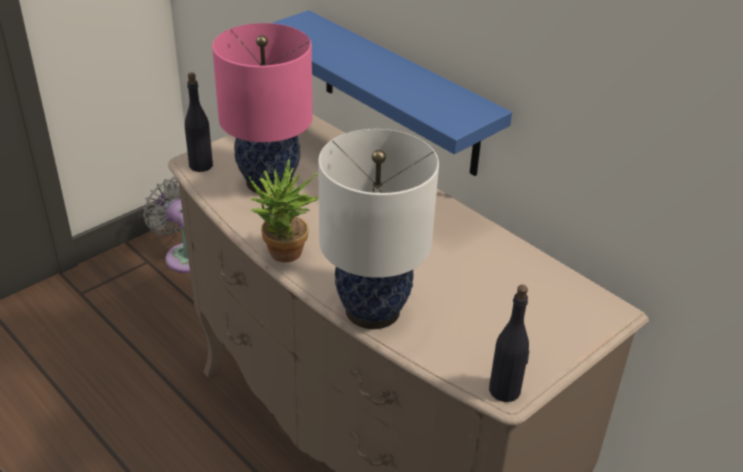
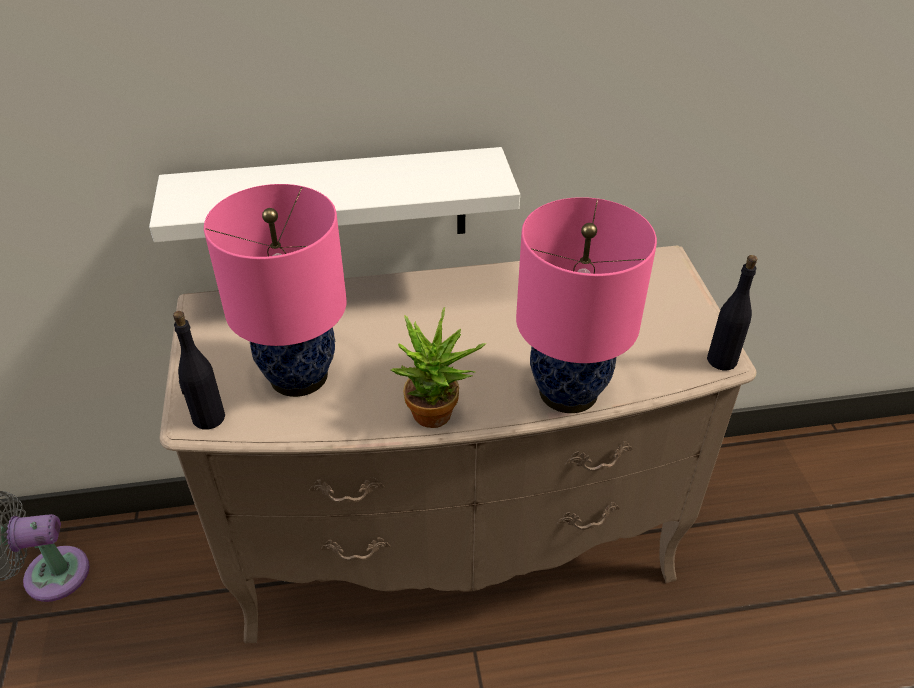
camera: 55 degrees left, 5 degrees up
(373, 310) = (568, 391): white table lamp -> pink table lamp
(399, 94) = (339, 203): blue shelf -> white shelf

